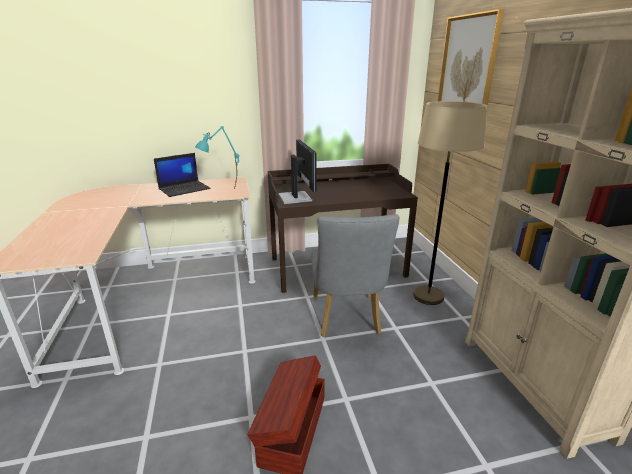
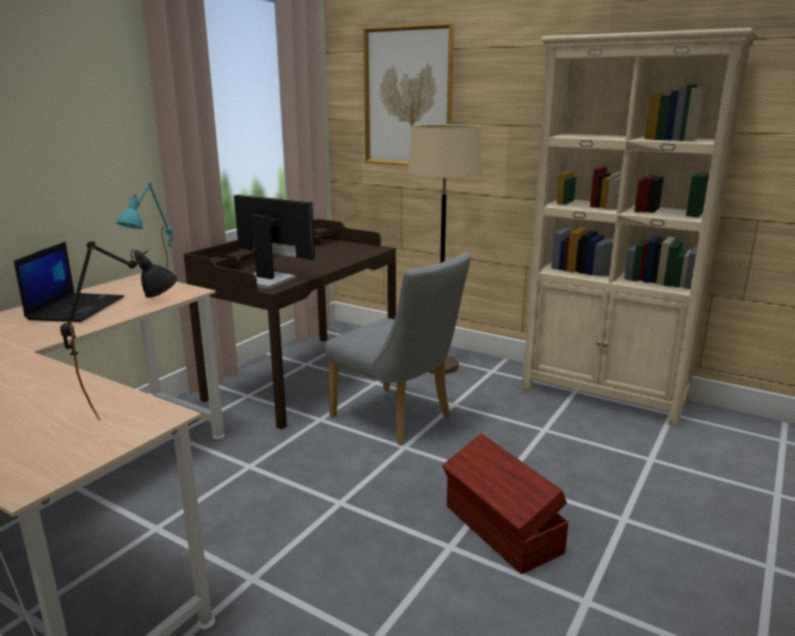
camera: 45 degrees left, 5 degrees down
(91, 247) = (136, 404): none -> black table lamp

